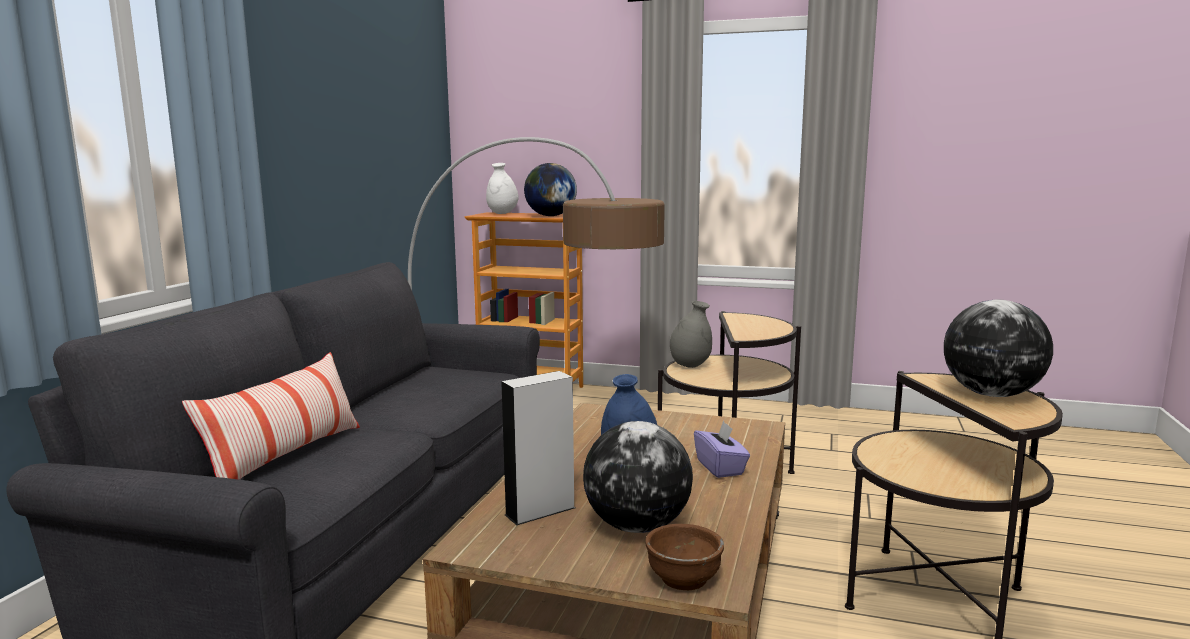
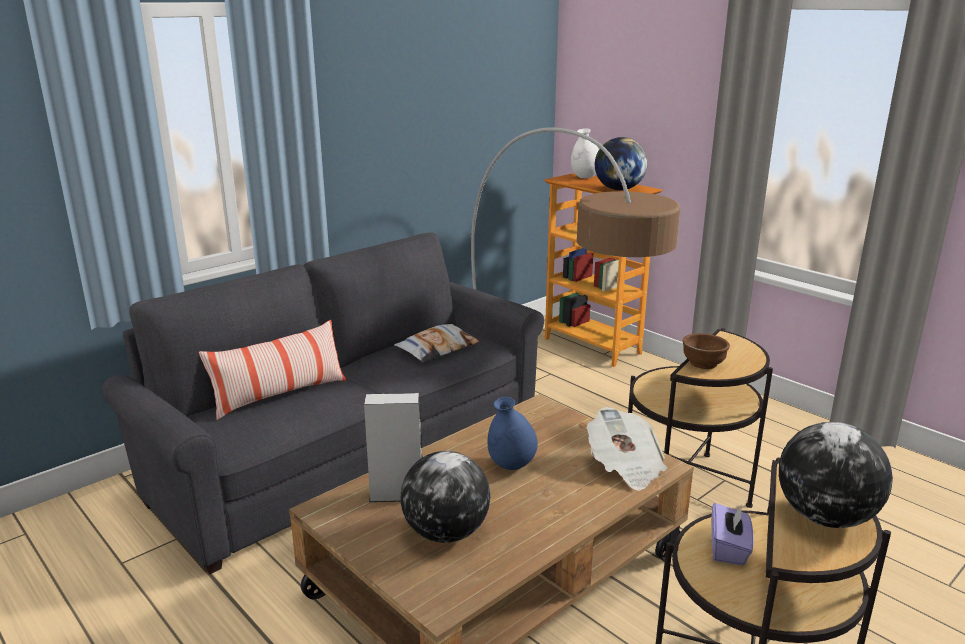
camera: 30 degrees right, 10 degrees up
(435, 385) = (437, 349): none -> pillow
(683, 578) = (426, 590): brown bowl -> brown bowl (703, 363)
(690, 365) = (667, 378): grey vase -> none
(720, 467) = (573, 499): purple tissue box -> purple tissue box (729, 549)
(731, 435) = (625, 467): none -> newspaper

